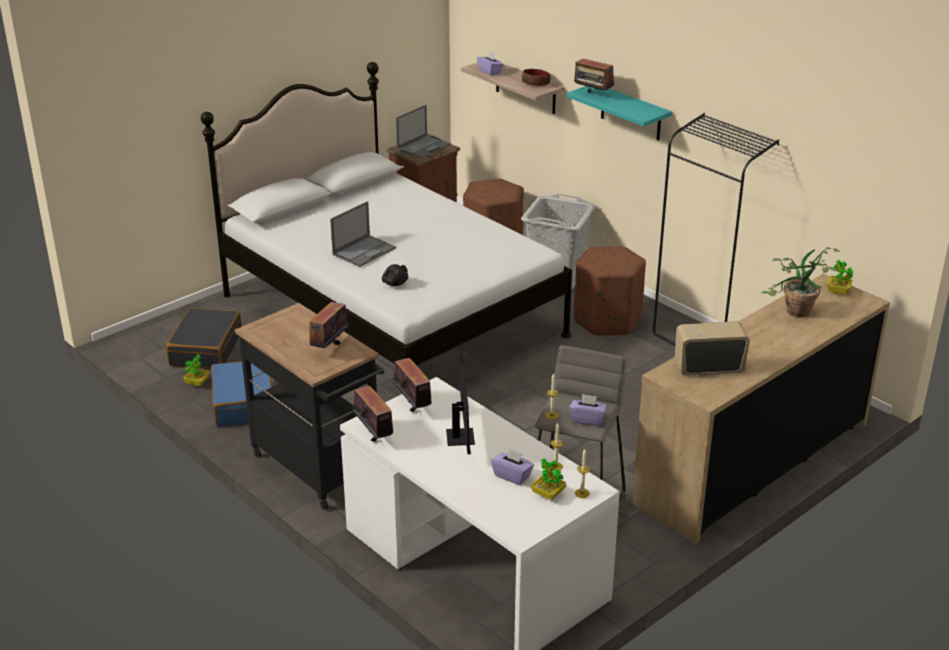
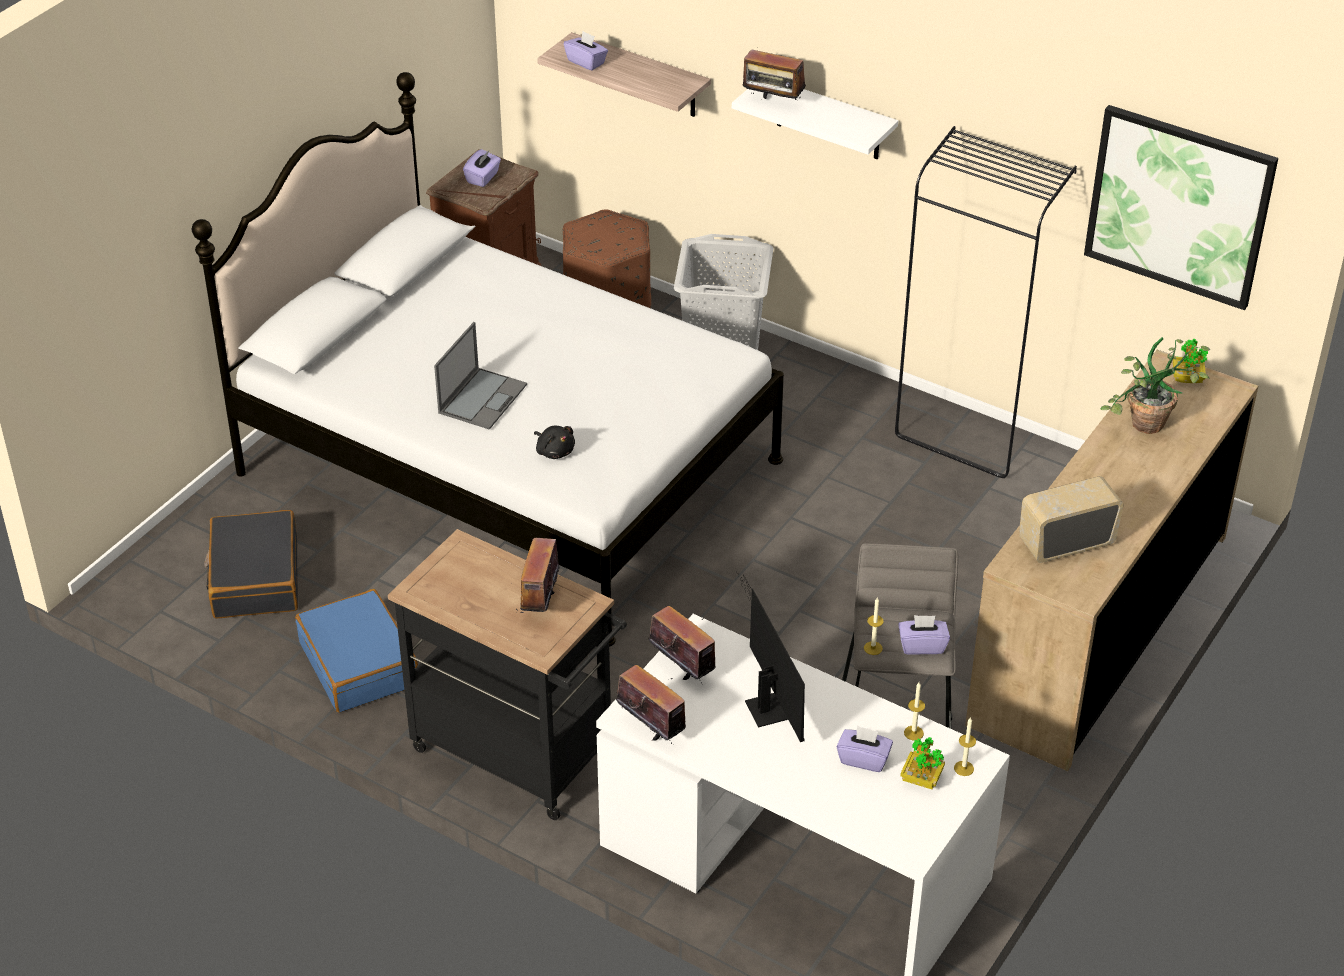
camera: 15 degrees left, 10 degrees up
(197, 383) = (271, 641): potted plant -> none
(424, 147) = (483, 178): laptop -> purple tissue box
(536, 84) = (666, 78): bowl -> none
(607, 320) = (824, 422): brown ottoman -> none
(631, 112) = (828, 119): turquoise shelf -> white shelf
(845, 169) = (1179, 206): none -> picture

